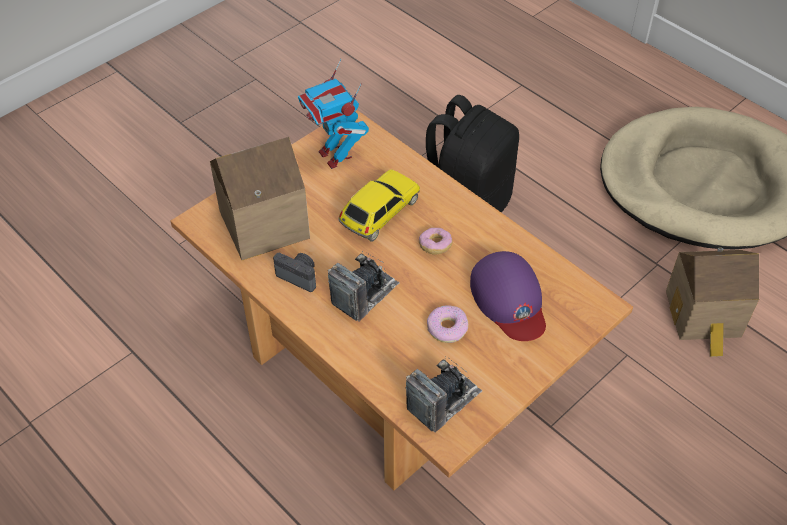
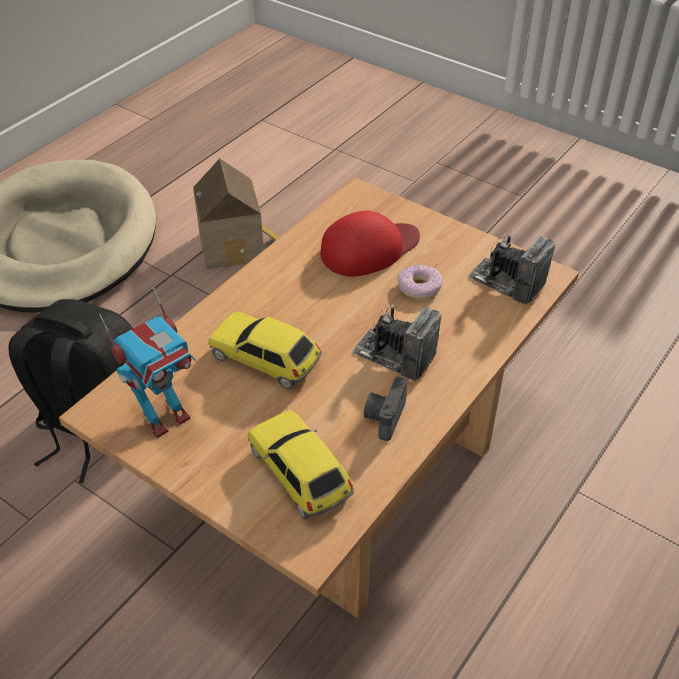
camera: 100 degrees left, 5 degrees down
(261, 222) = (300, 474): toy house -> toy car
(435, 246) = (308, 307): donut -> none
(509, 300) = (369, 249): purple cap -> red cap

